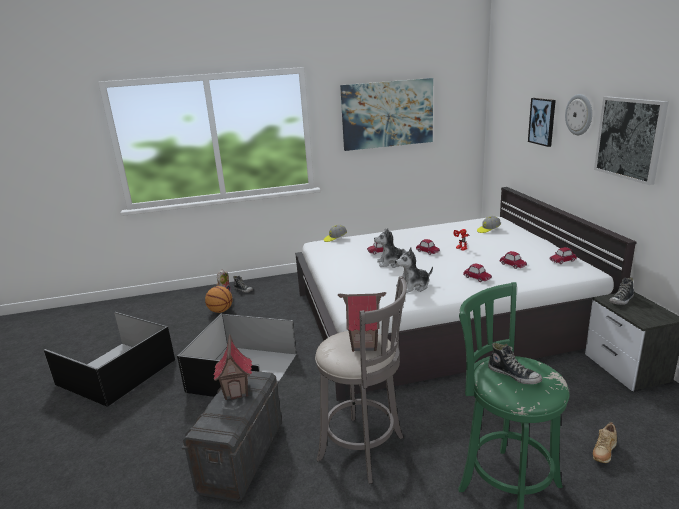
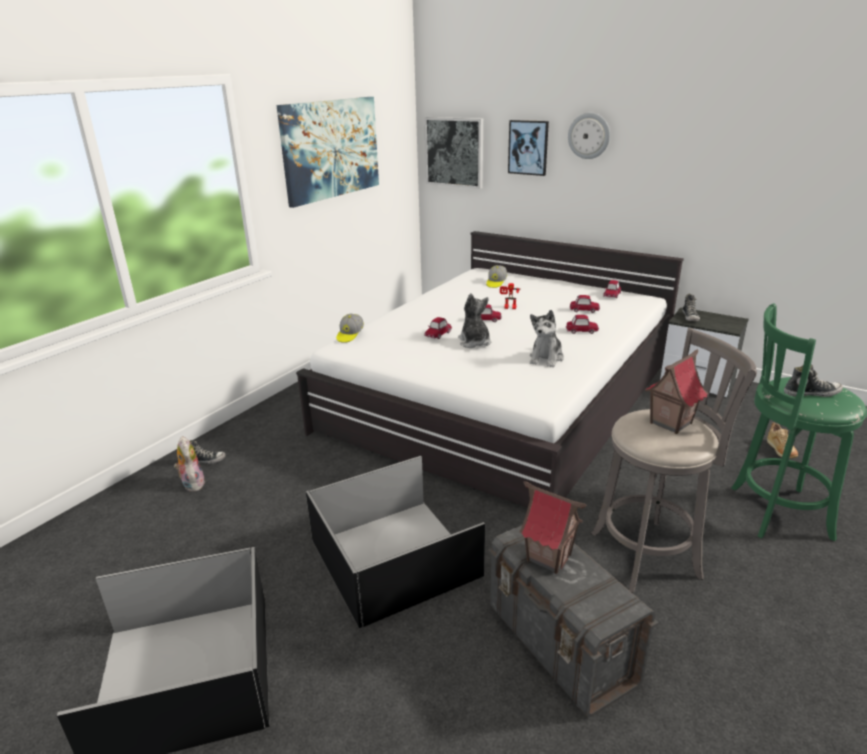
camera: 45 degrees left, 5 degrees up
(221, 311) = (217, 502): basketball -> none
(391, 263) = (474, 342): plush toy -> plush toy turned 120 degrees clockwise
(630, 138) = (664, 156): picture -> picture (454, 152)

